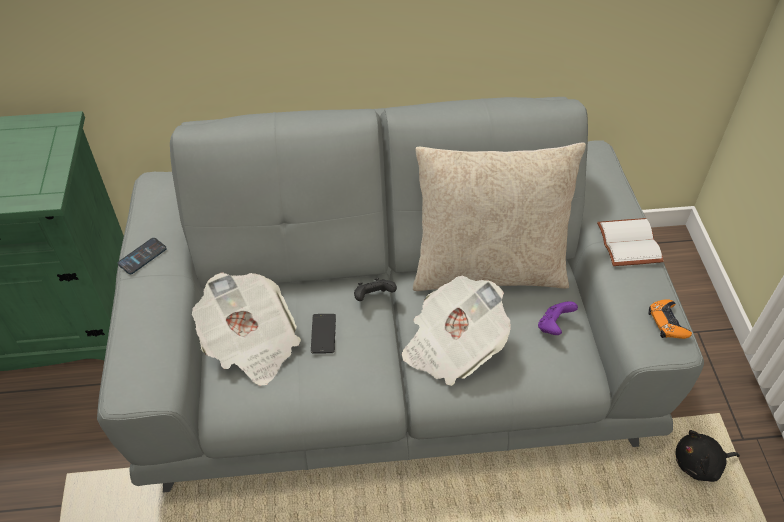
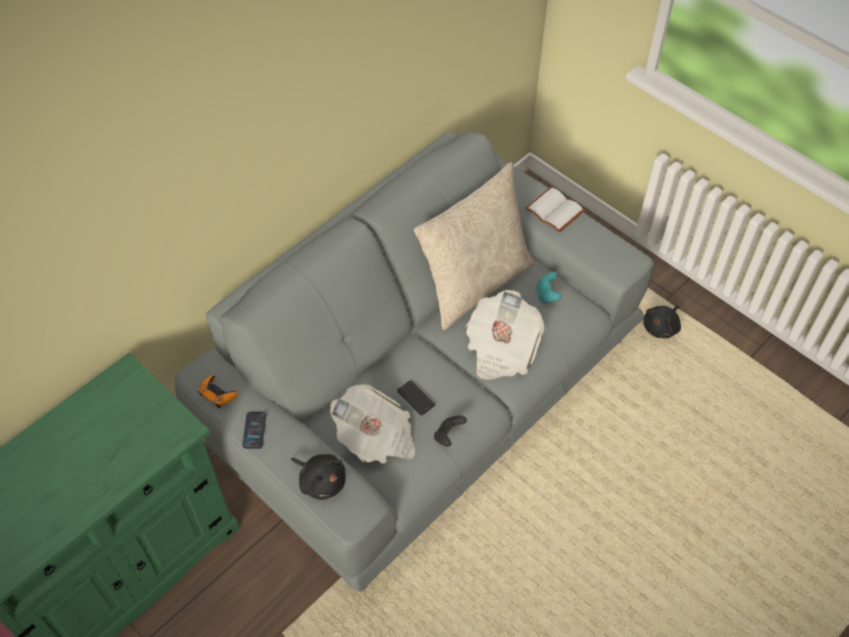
camera: 40 degrees left, 5 degrees up
(143, 339) = (321, 481): none -> black plush toy
(373, 297) = (423, 352): black game controller -> black game controller (448, 436)
(554, 326) = (547, 295): purple game controller -> turquoise game controller
(667, 323) = (618, 249): orange game controller -> orange game controller (217, 394)

